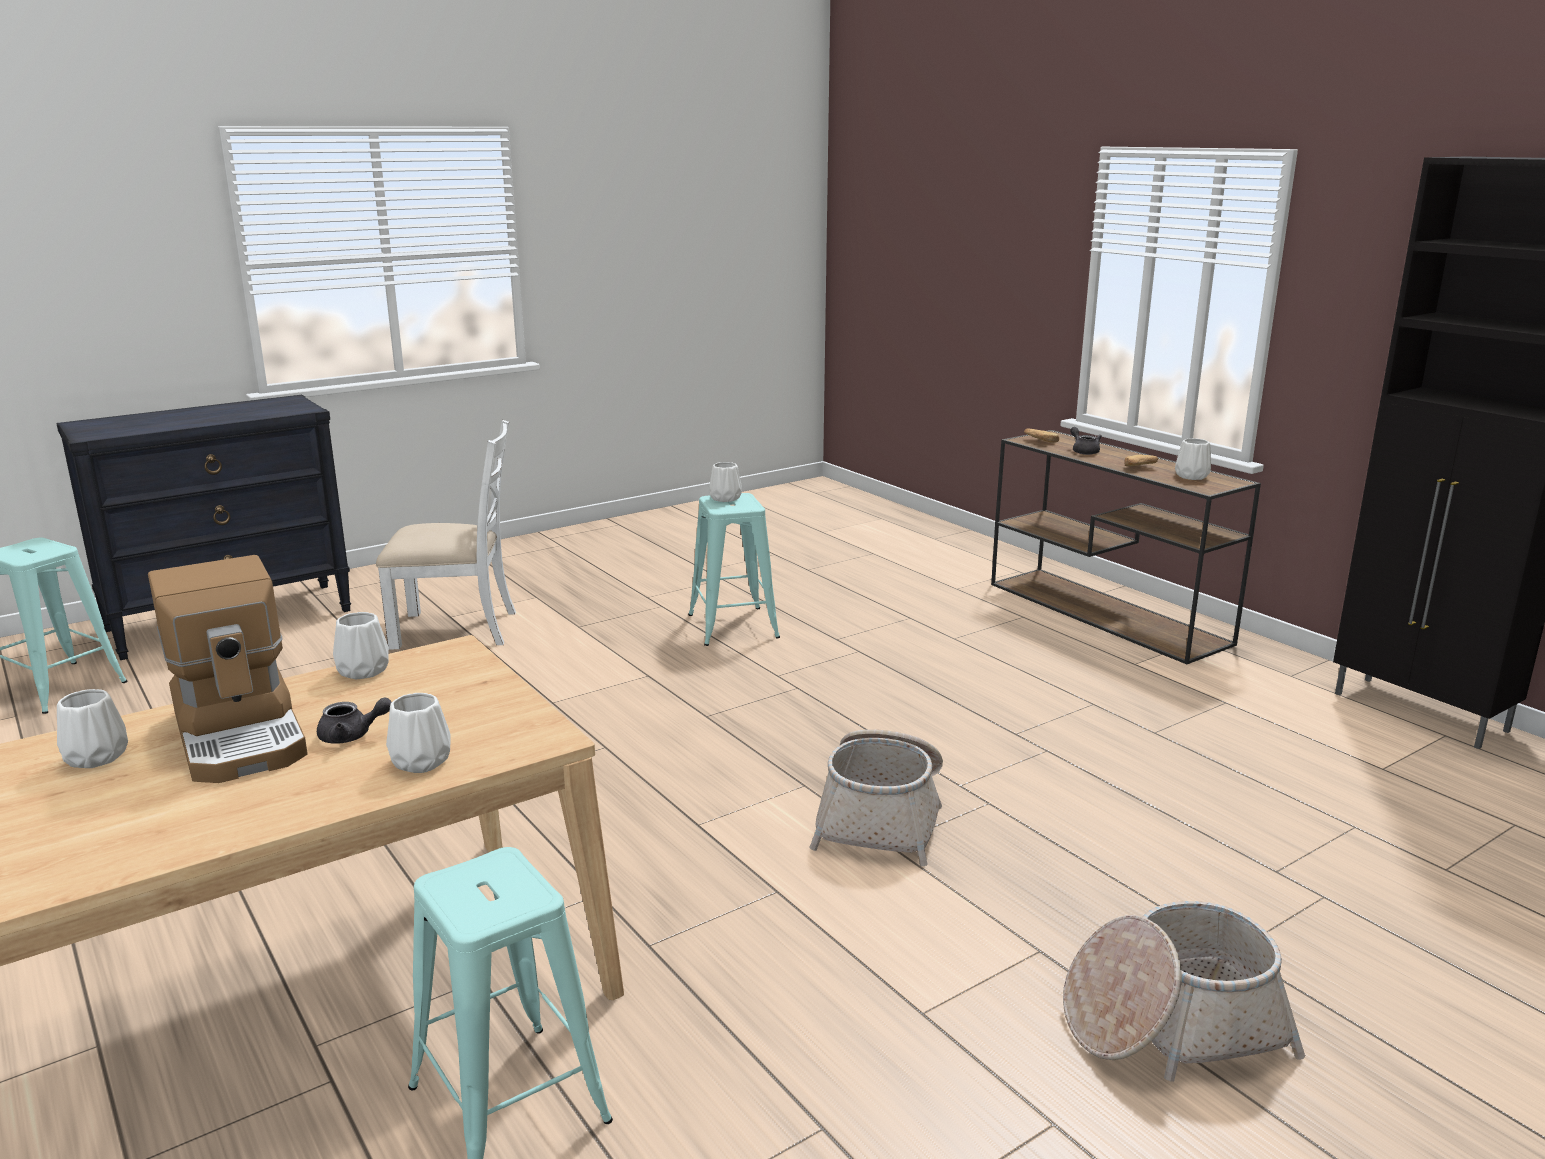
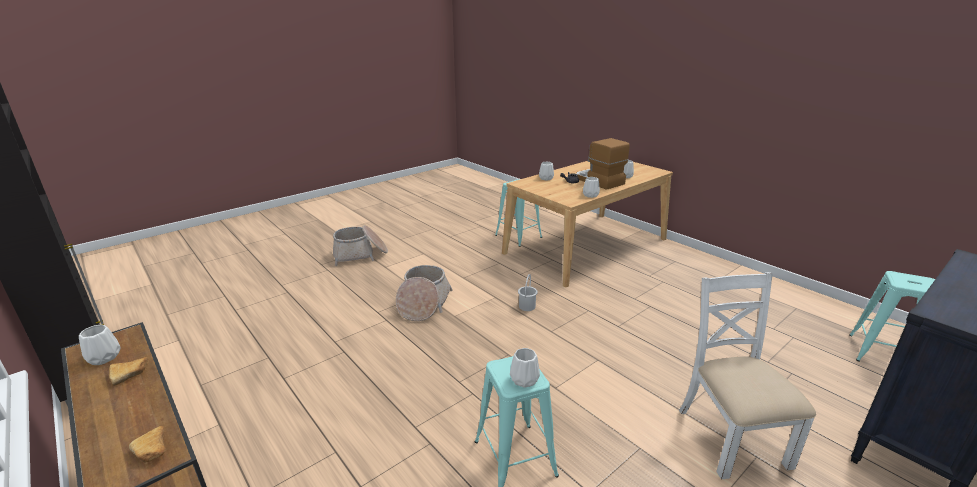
camera: 175 degrees right, 5 degrees up
(456, 629) = (730, 436): white chair -> white chair turned 90 degrees clockwise
(627, 797) = (527, 306): none -> white bucket
(1084, 451) = (133, 419): grey teapot -> none

